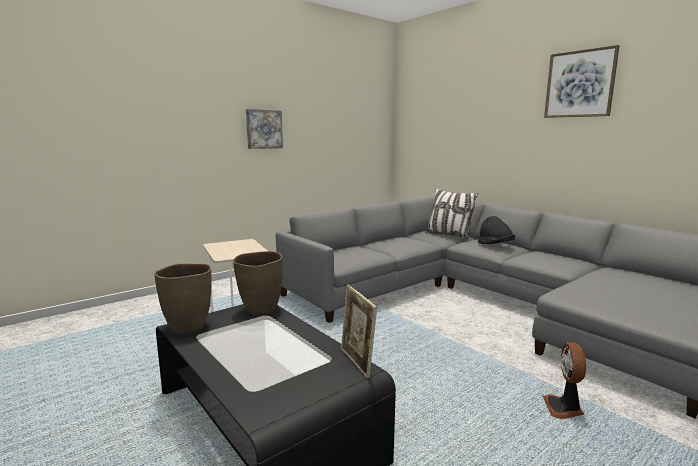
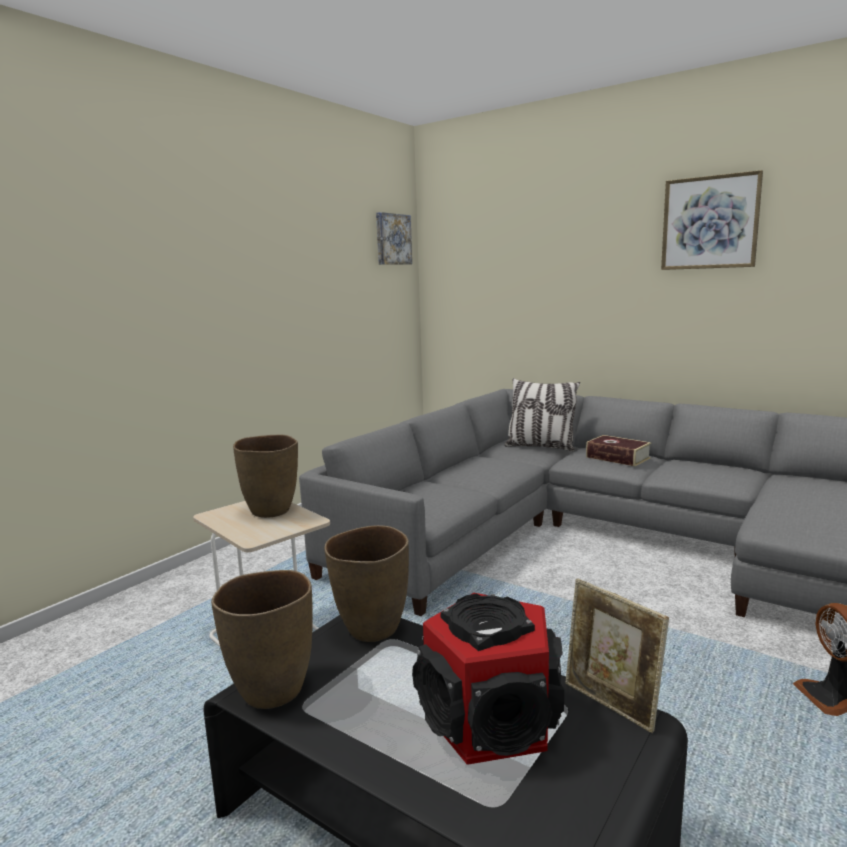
camera: 15 degrees left, 0 degrees up
(244, 246) = (272, 511): none -> brown vase
(263, 129) = (239, 301): picture -> picture (392, 239)
(284, 358) = (493, 722): none -> speaker
(495, 245) = (617, 457): black hat -> book

